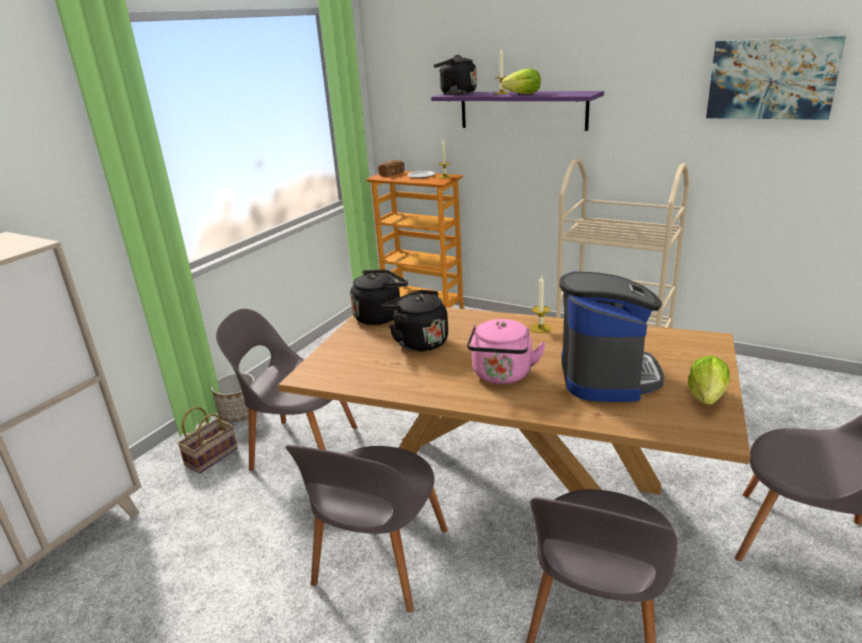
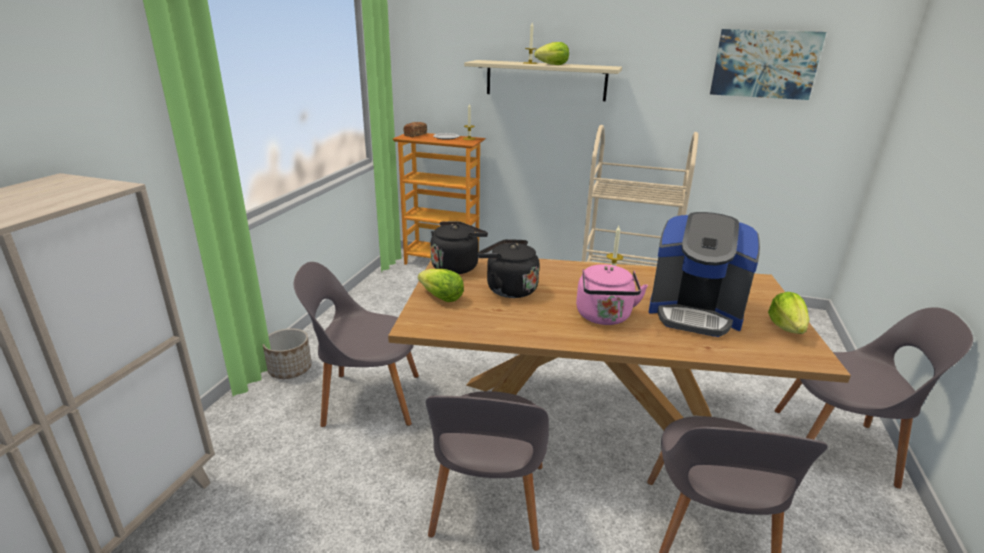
camera: 15 degrees left, 0 degrees up
(212, 456) = (274, 415): basket -> none
(347, 349) = (441, 298): none -> lettuce
(455, 93) = (485, 61): black kettle -> none
(522, 110) = (545, 80): purple shelf -> beige shelf
(606, 375) = (694, 313): coffee machine -> coffee machine turned 120 degrees clockwise

